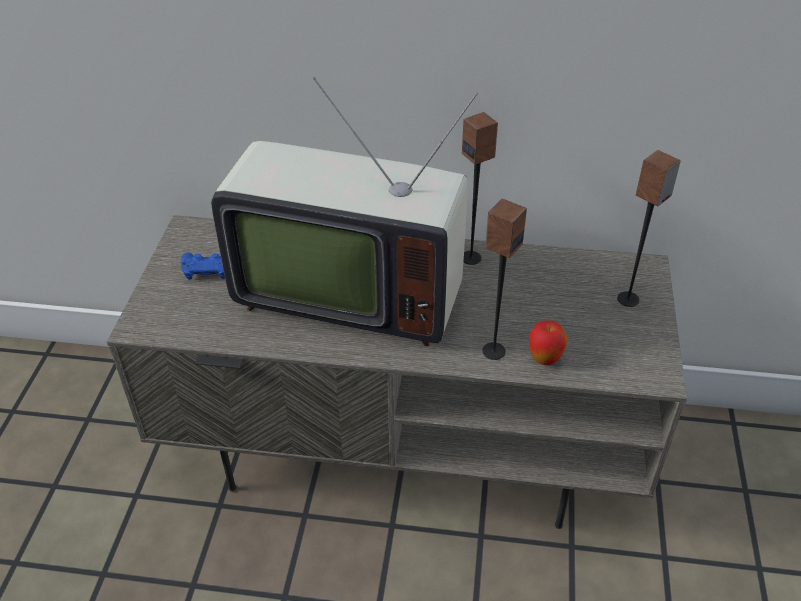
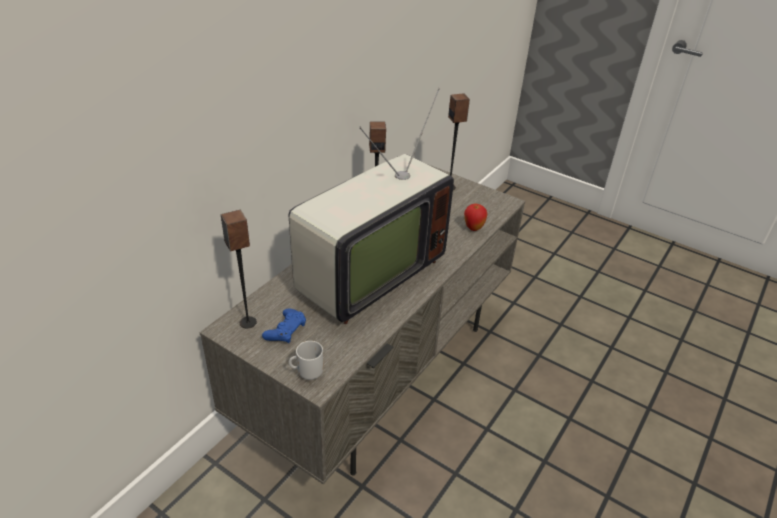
camera: 65 degrees left, 5 degrees down
(151, 313) = (308, 373): none -> mug
(493, 351) = (455, 241): speaker -> speaker (247, 322)

